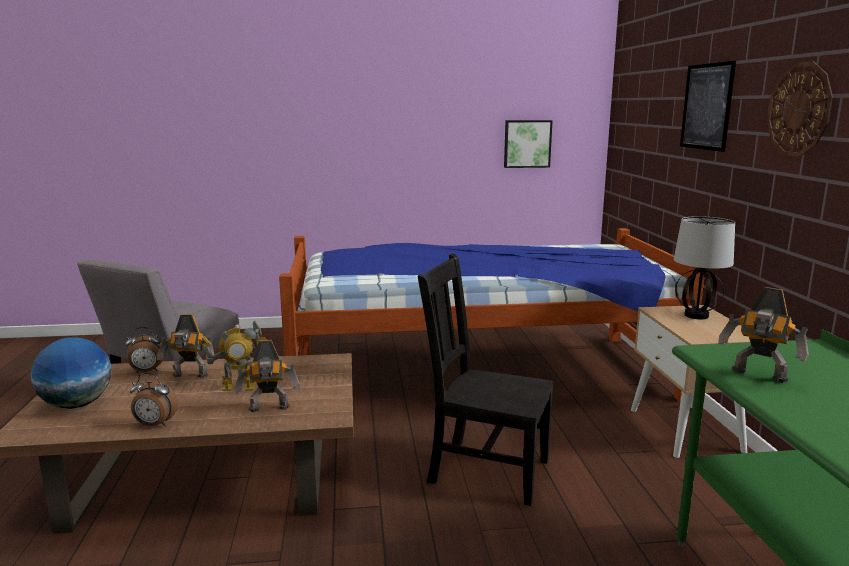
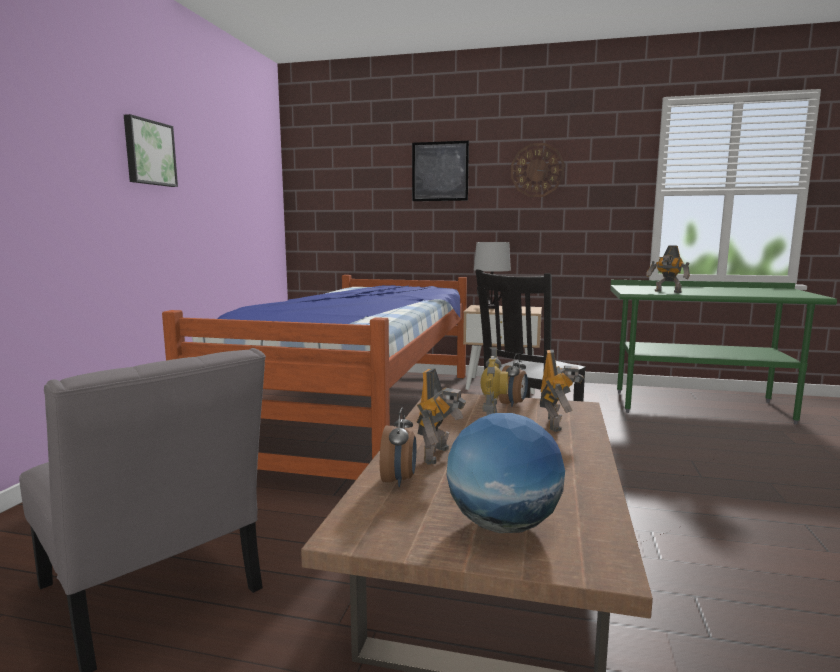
camera: 70 degrees left, 5 degrees down
(155, 425) = (585, 472): alarm clock -> alarm clock (513, 404)
(527, 144) = (246, 205): picture -> picture (149, 153)
(759, 376) = (667, 292): toy robot -> toy robot turned 75 degrees clockwise

